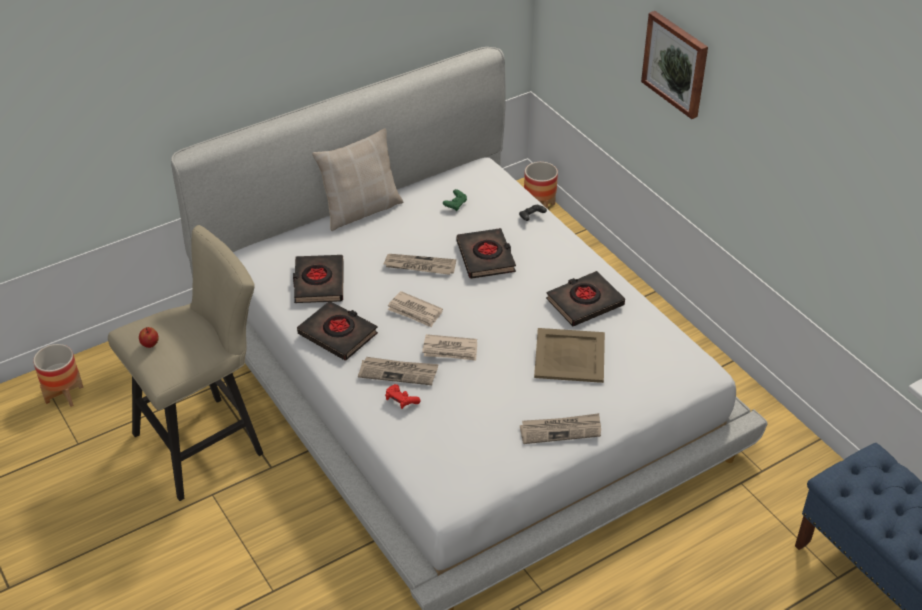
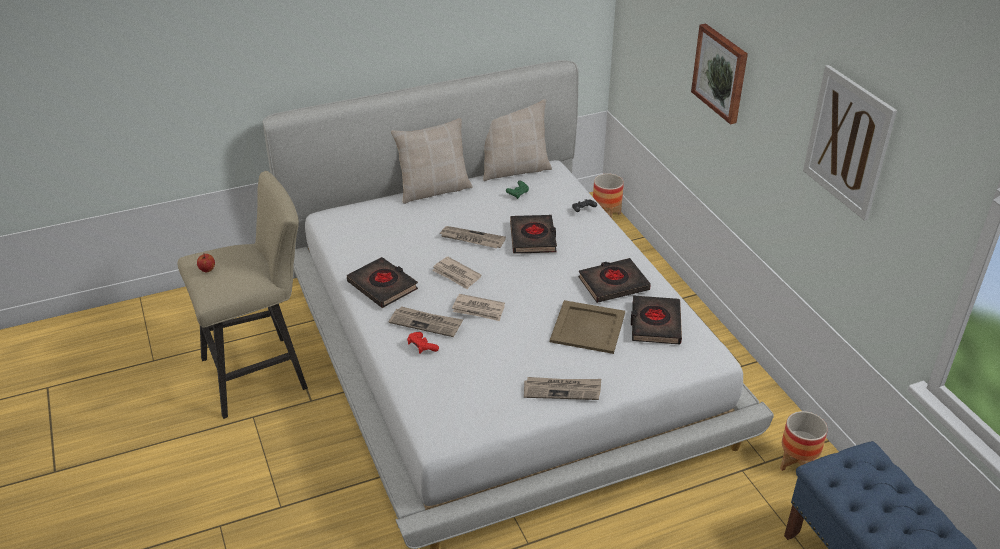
camera: 10 degrees right, 5 degrees down
(64, 394) = (155, 320): planter -> planter (796, 463)
(318, 283) = (379, 243): black book -> black book (655, 324)
(443, 174) = (514, 169): none -> beige pillow
(830, 145) = (848, 142): none -> picture

